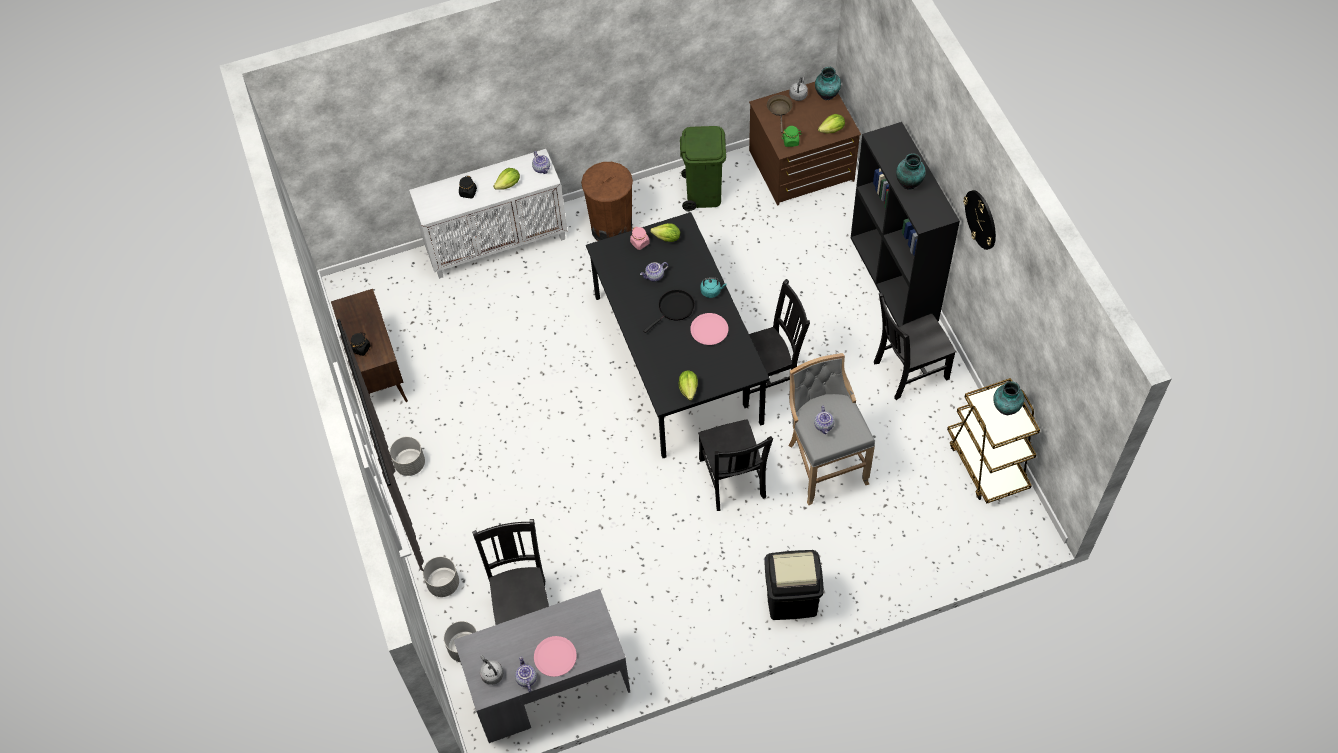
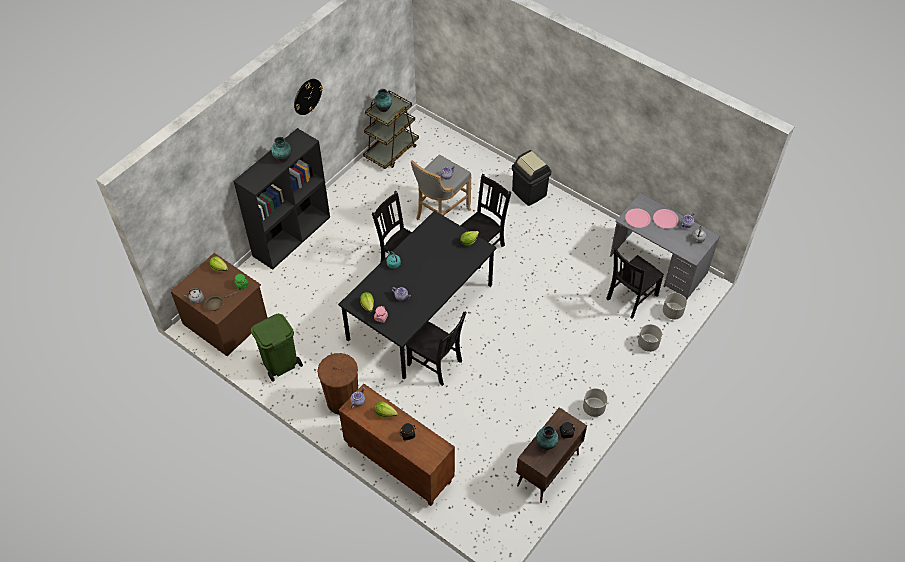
camera: 125 degrees left, 5 degrees down
(497, 242) = (398, 463): white cabinet -> brown cabinet
(674, 309) = (418, 275): black frying pan -> none
(709, 329) = (421, 251): pink plate -> pink plate (637, 218)
(826, 95) = (188, 284): vase -> vase (546, 444)
(908, 371) = (354, 204): black chair -> black chair (436, 364)

